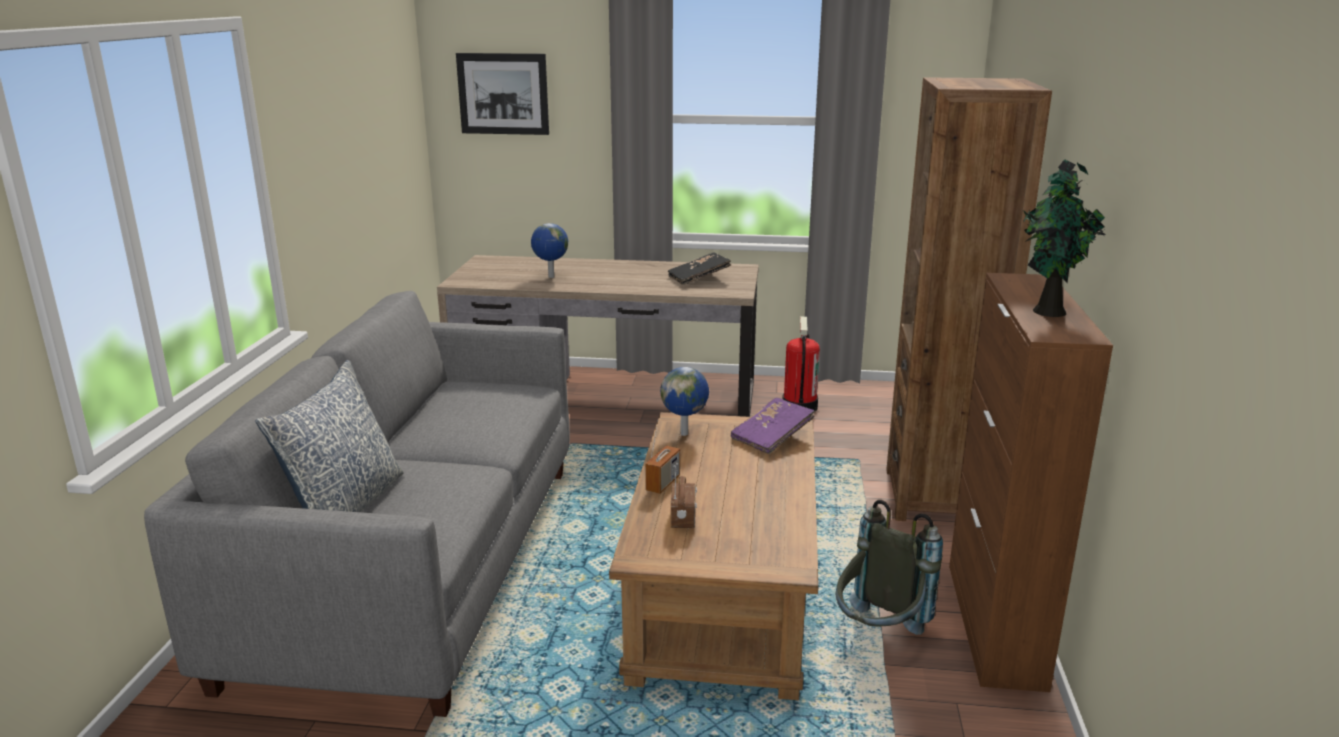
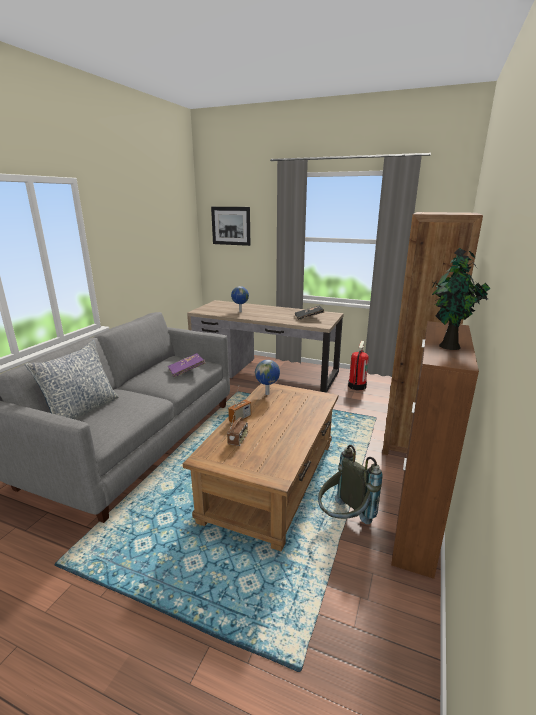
camera: 15 degrees right, 0 degrees up
(772, 437) = (311, 401): purple book -> purple book (186, 370)

